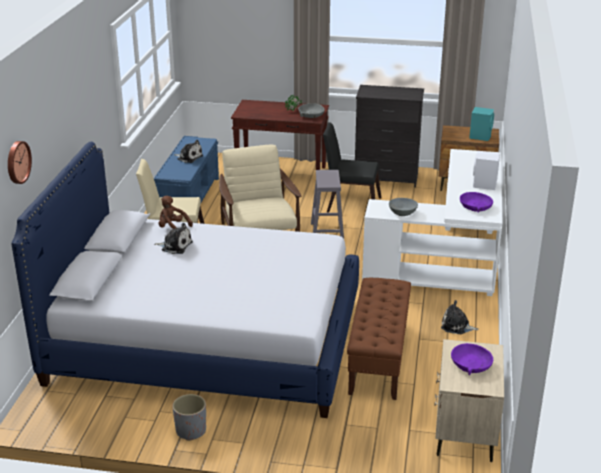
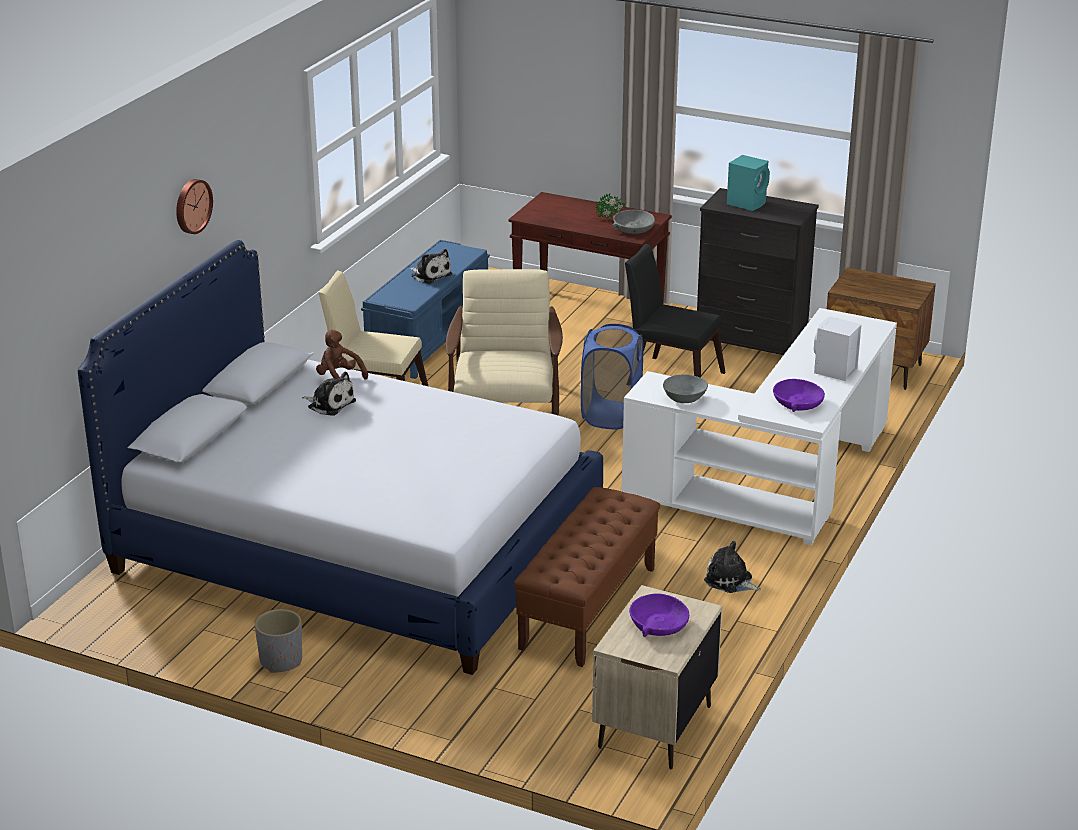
camera: 15 degrees right, 0 degrees up
(17, 162) = (104, 261): wall clock -> wall clock (192, 206)
(327, 232) = (611, 415): grey stool -> blue laundry basket
(480, 136) = (896, 293): turquoise speaker -> turquoise speaker (747, 203)

